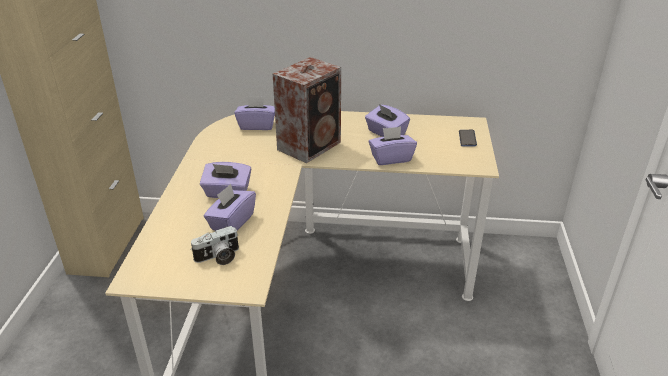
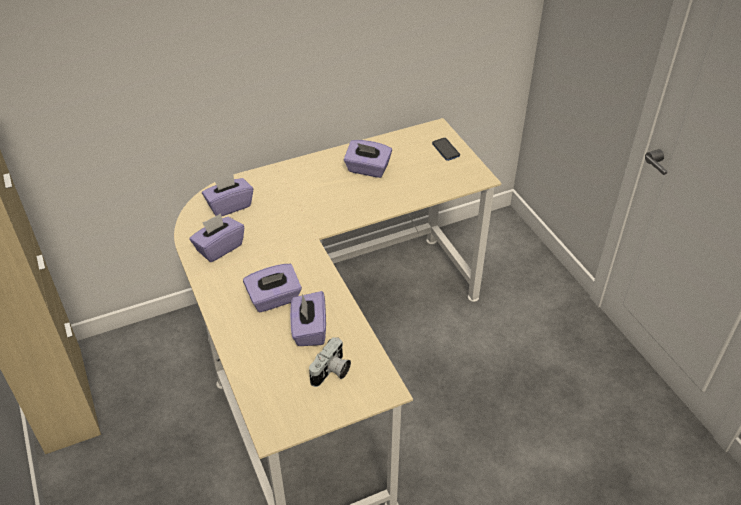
camera: 30 degrees left, 10 degrees up
(311, 145) = (307, 211): speaker -> none
(391, 158) = (395, 198): purple tissue box -> purple tissue box (219, 248)

